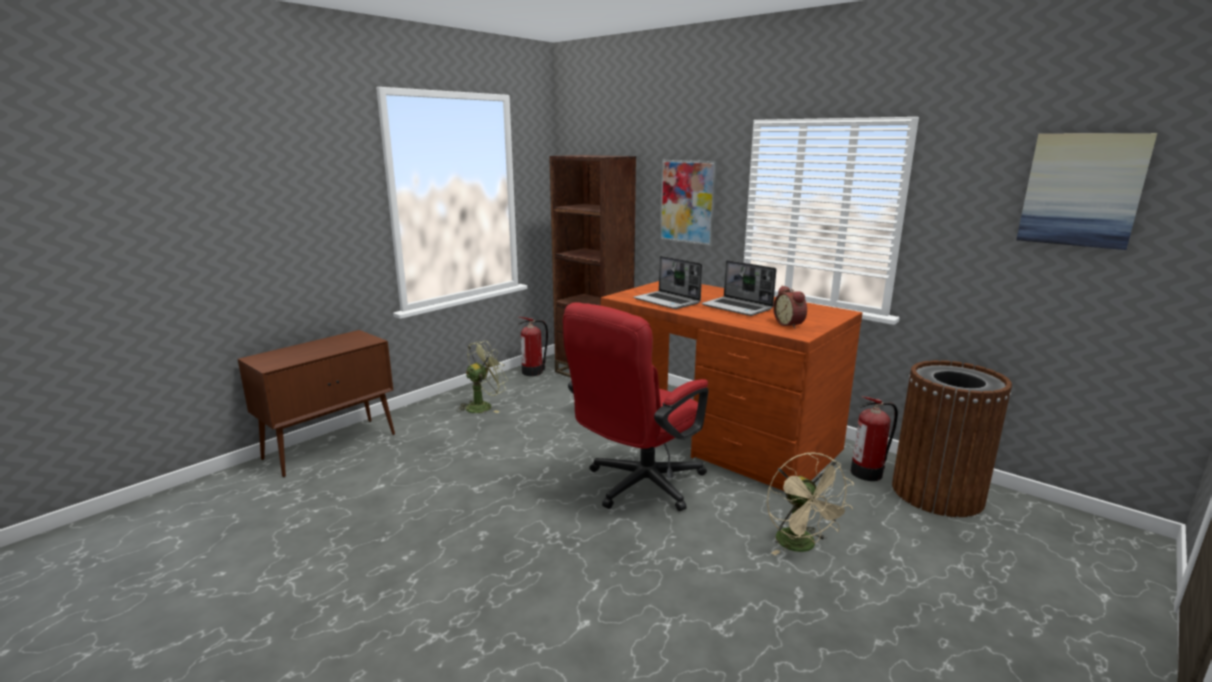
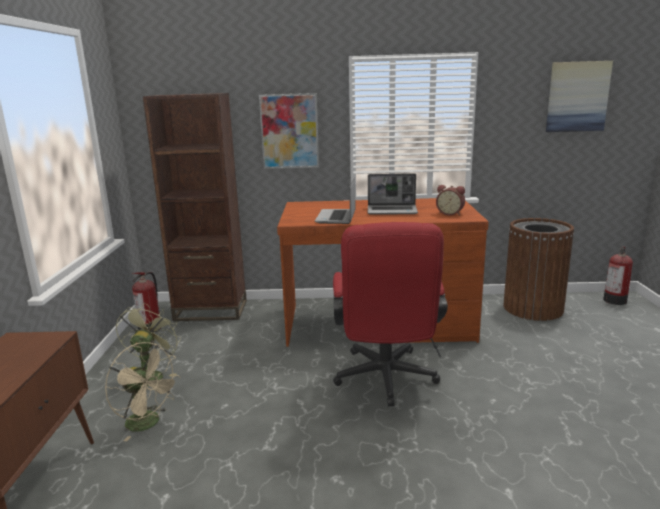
camera: 40 degrees left, 0 degrees up
(667, 301) = (336, 218): laptop -> laptop turned 90 degrees clockwise
(801, 546) = (527, 369): beige fan -> beige fan (148, 424)
(868, 473) = (488, 311): fire extinguisher -> fire extinguisher (615, 300)

